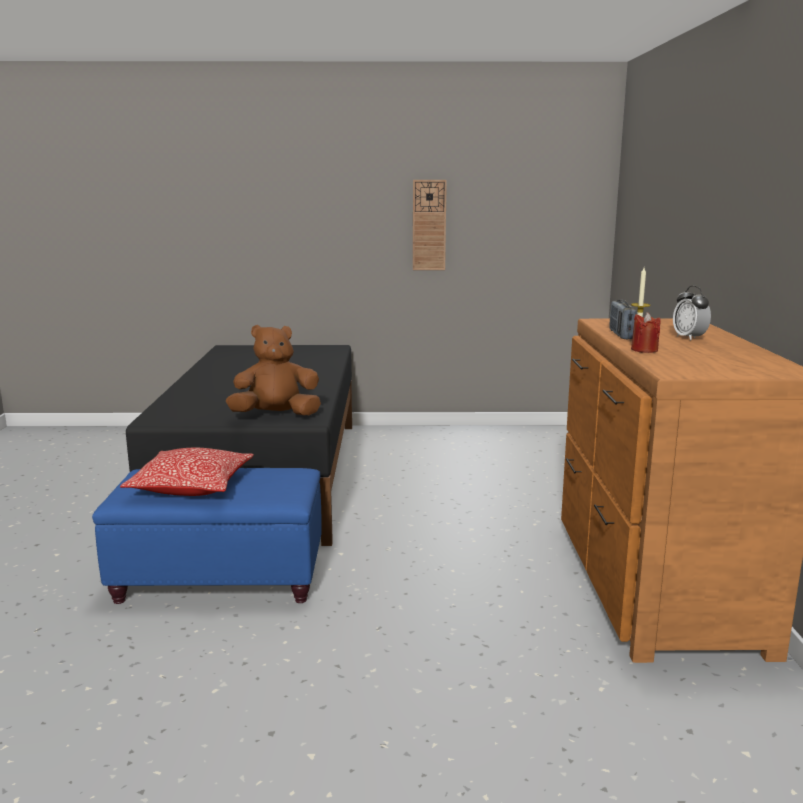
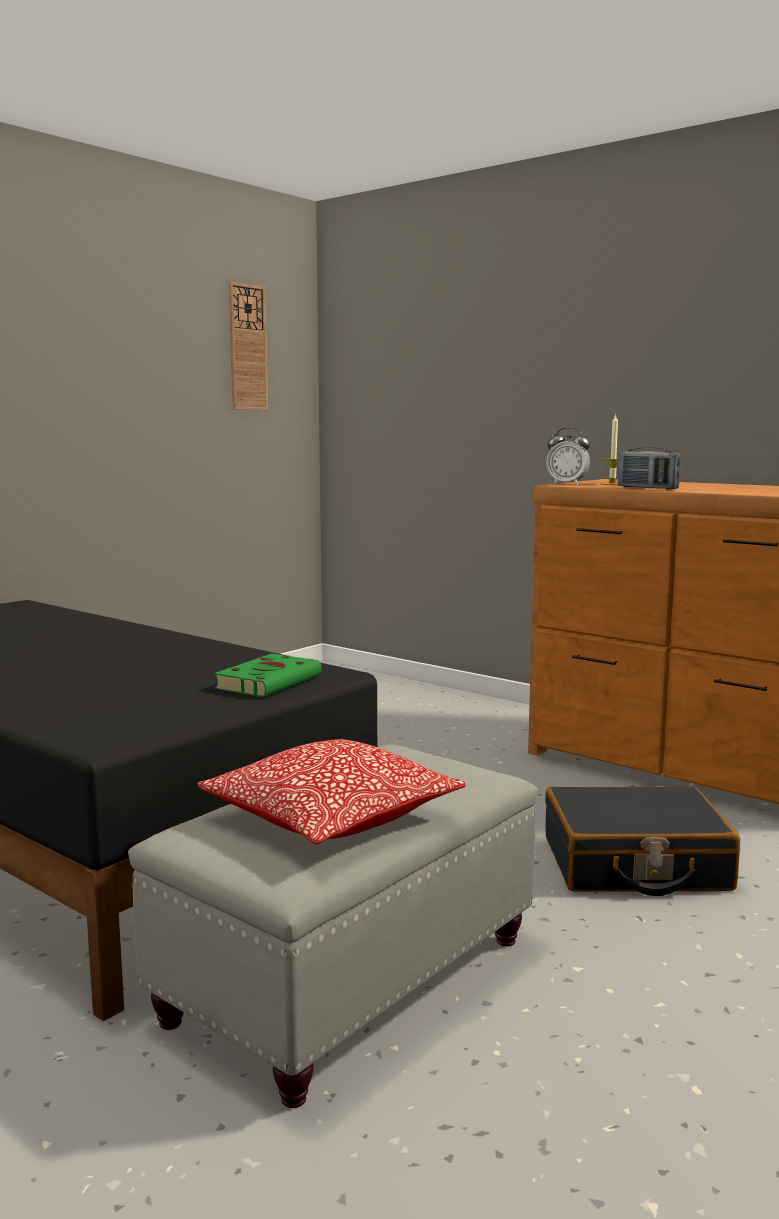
camera: 50 degrees left, 5 degrees down
(221, 578) = (352, 978): blue ottoman -> grey ottoman
(276, 416) = (270, 682): brown plush toy -> green book
(429, 225) = (121, 399): wall clock -> wall clock (247, 348)
(448, 607) = (635, 865): none -> black suitcase
(644, 350) = (730, 492): red candle -> none
(689, 338) = (694, 485): alarm clock -> alarm clock (567, 484)

